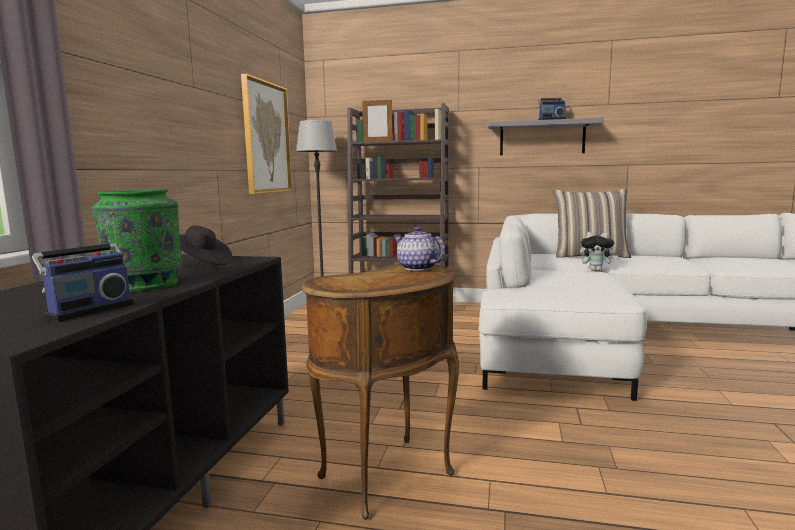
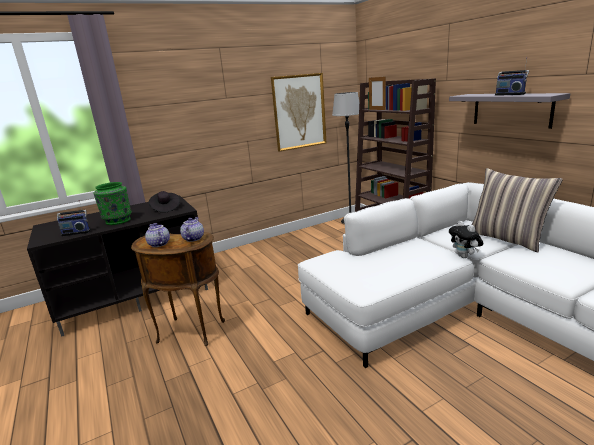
camera: 50 degrees right, 10 degrees up
(384, 281) = (158, 244): none -> teapot

